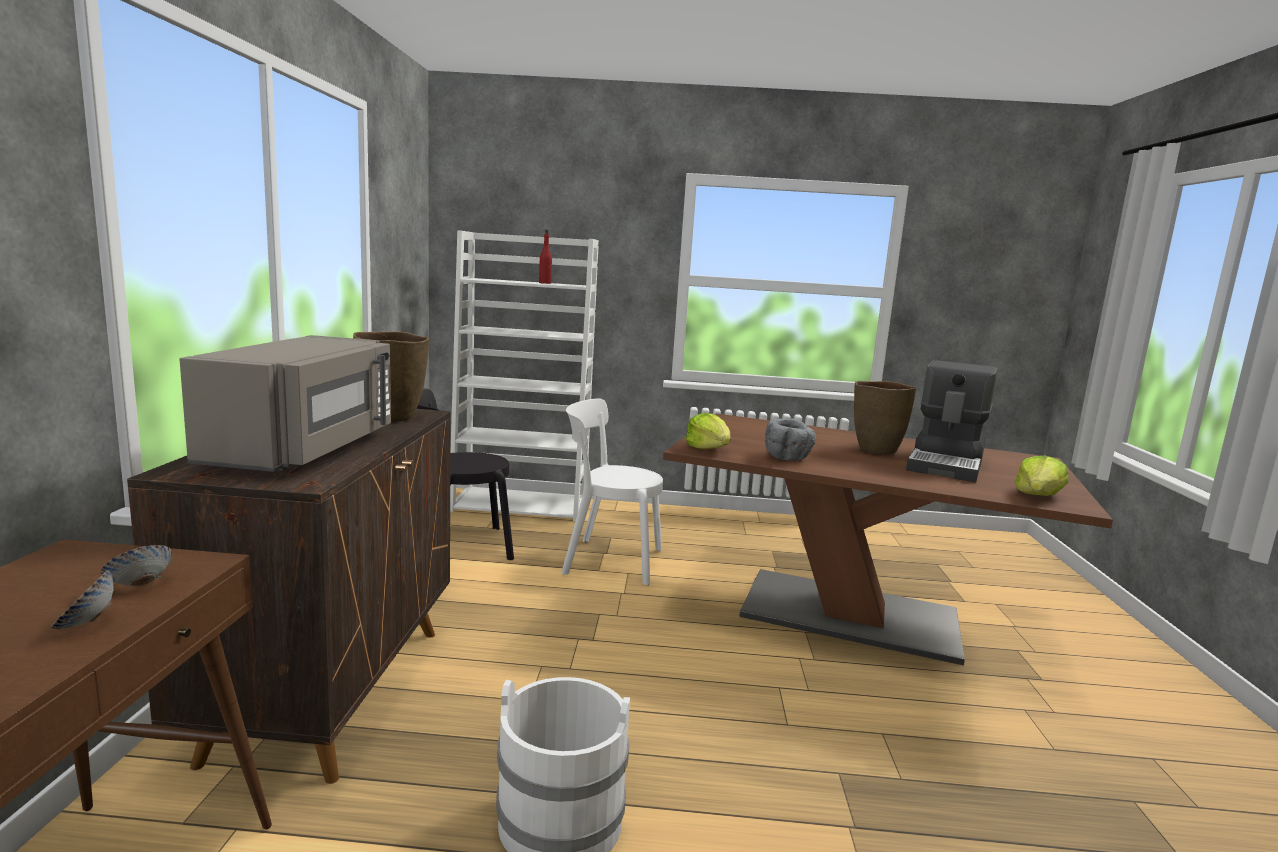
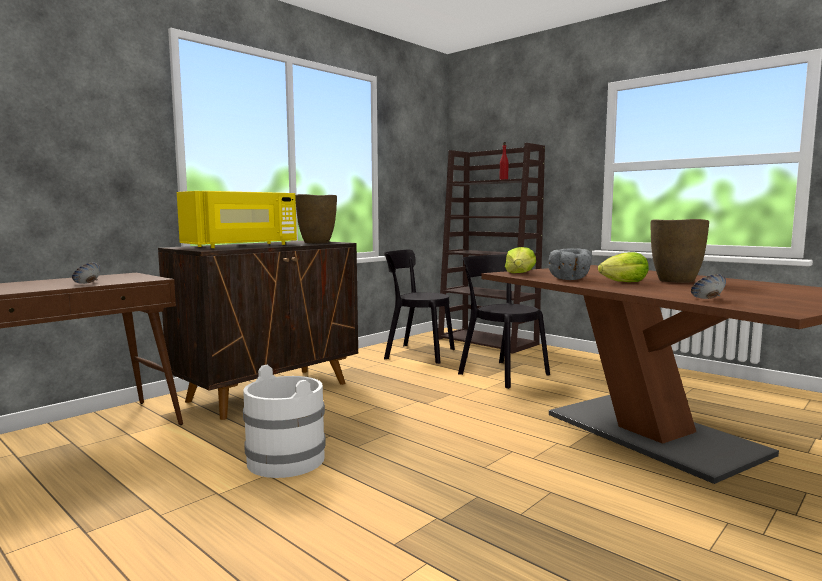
camera: 40 degrees right, 5 degrees down
(140, 585) = (123, 280): bowl -> bowl (707, 299)
(306, 449) = (243, 246): grey microwave -> yellow microwave
(521, 505) = (488, 341): white bookcase -> brown bookcase
(608, 560) = (500, 373): white chair -> black chair
(947, 464) = (727, 289): coffee machine -> none
(1038, 496) = (759, 305): lettuce -> lettuce (623, 282)

